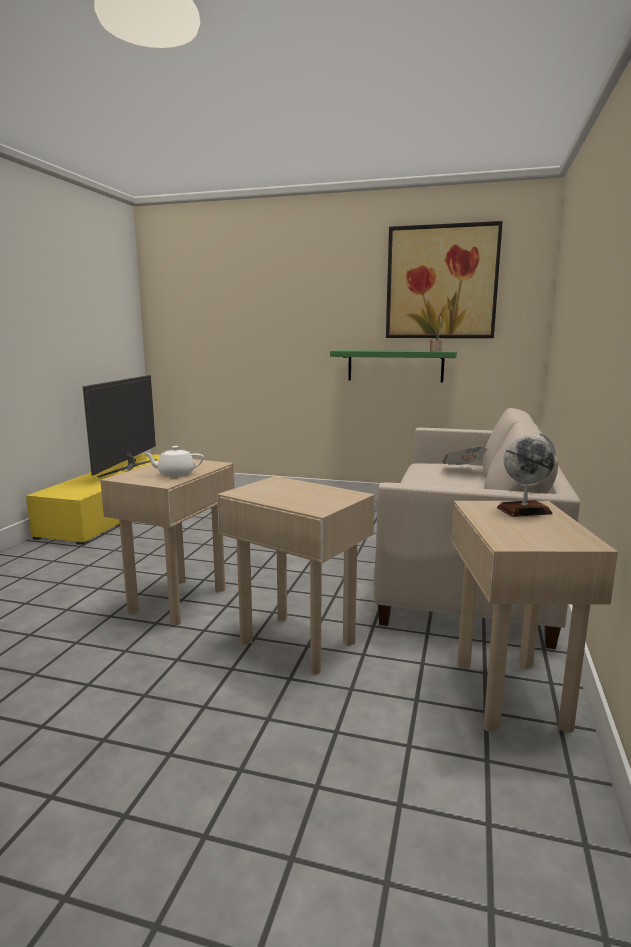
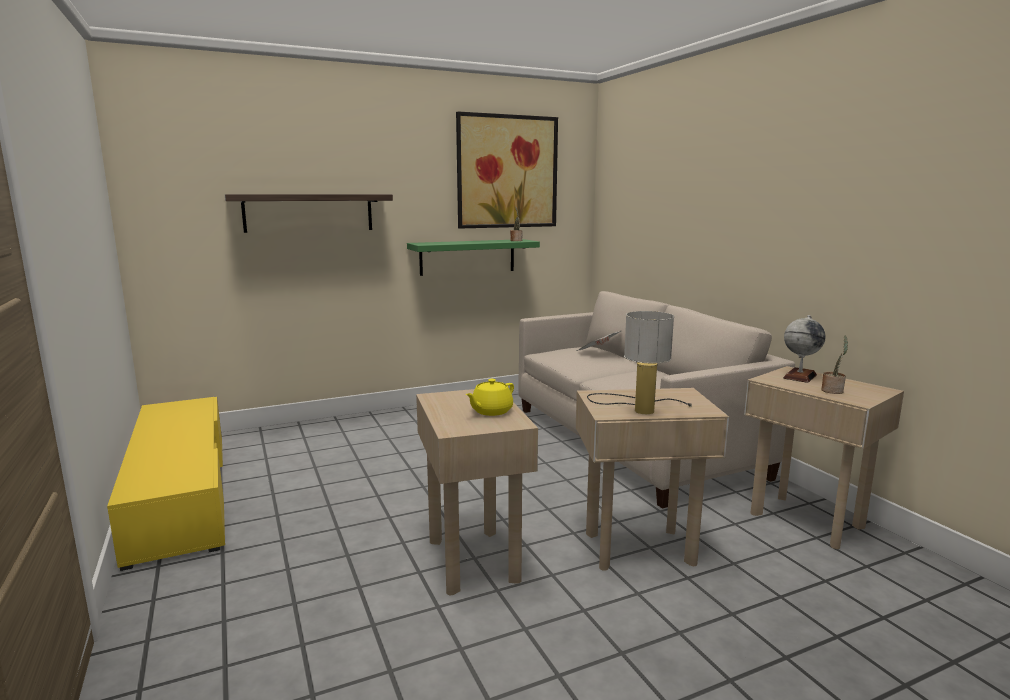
camera: 40 degrees left, 0 degrees up
(129, 467) = (175, 428): television -> none
(175, 474) = (491, 411): white teapot -> yellow teapot
(261, 322) = (309, 212): none -> shelf
(277, 494) = (639, 406): none -> table lamp
(513, 528) = (833, 390): none -> potted plant

